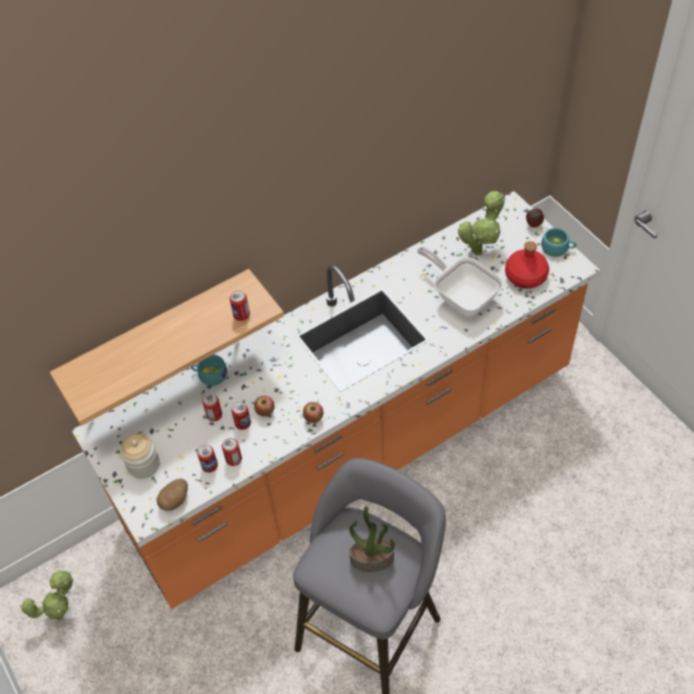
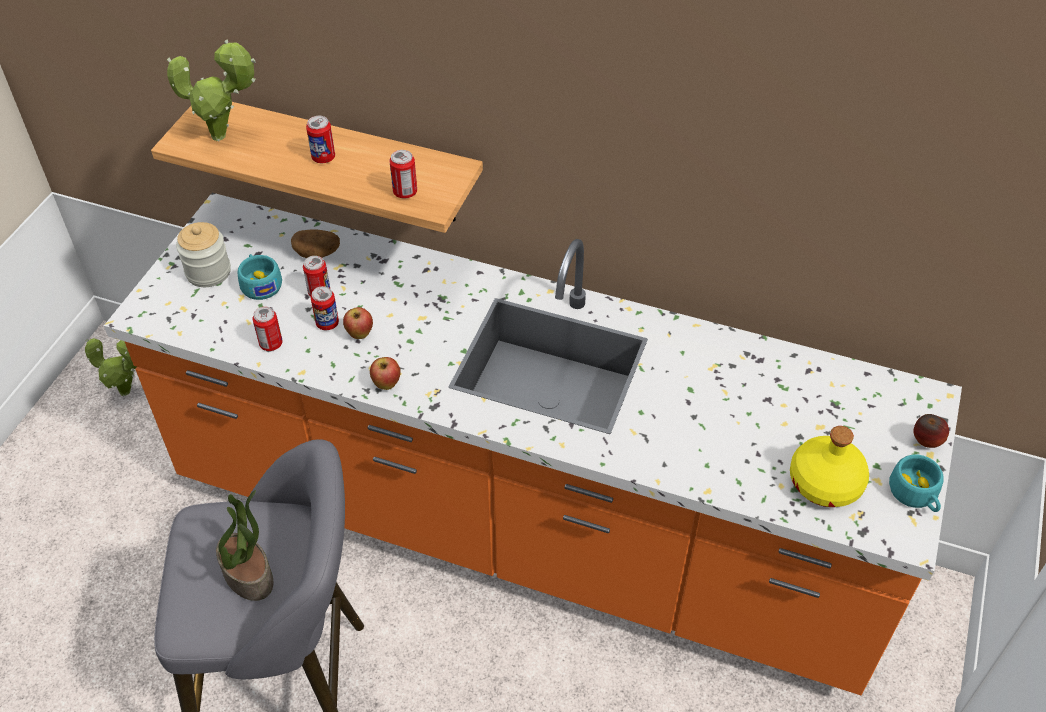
camera: 50 degrees right, 5 degrees down
(175, 500) = (179, 325): potato -> potato (318, 254)
(209, 374) = (372, 256): turquoise cup -> turquoise cup (260, 283)
(209, 466) = (246, 328): can -> can (323, 158)
(462, 296) = (716, 429): frying pan -> none
(480, 250) = (814, 406): potted plant -> potted plant (224, 136)
(526, 276) = (825, 483): red bottle -> yellow bottle

